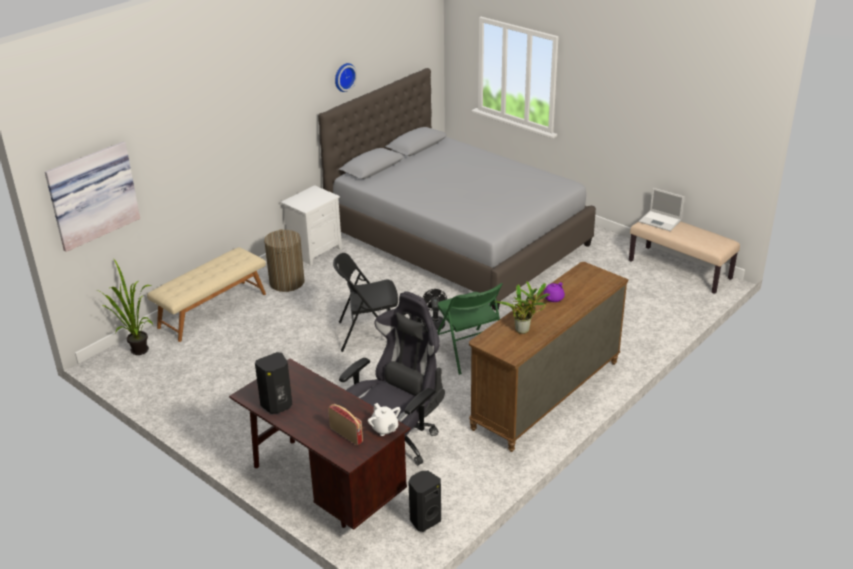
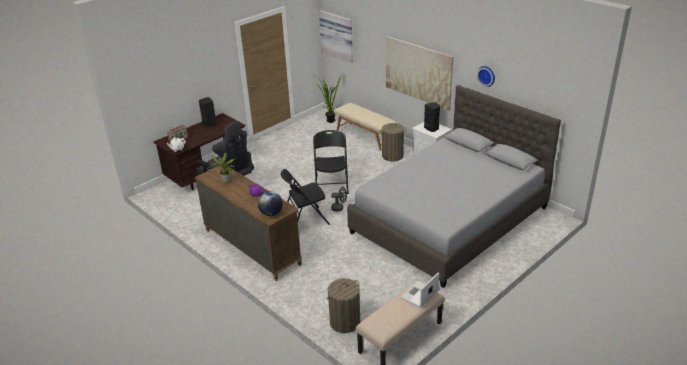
camera: 95 degrees right, 0 degrees up
(254, 143) = (418, 72): none -> picture
(424, 520) = (171, 202): black speaker -> black speaker (432, 128)
(468, 351) = (305, 220): green chair -> black chair
(600, 280) = (271, 213): none -> globe
(671, 305) = (345, 322): none -> laundry basket

